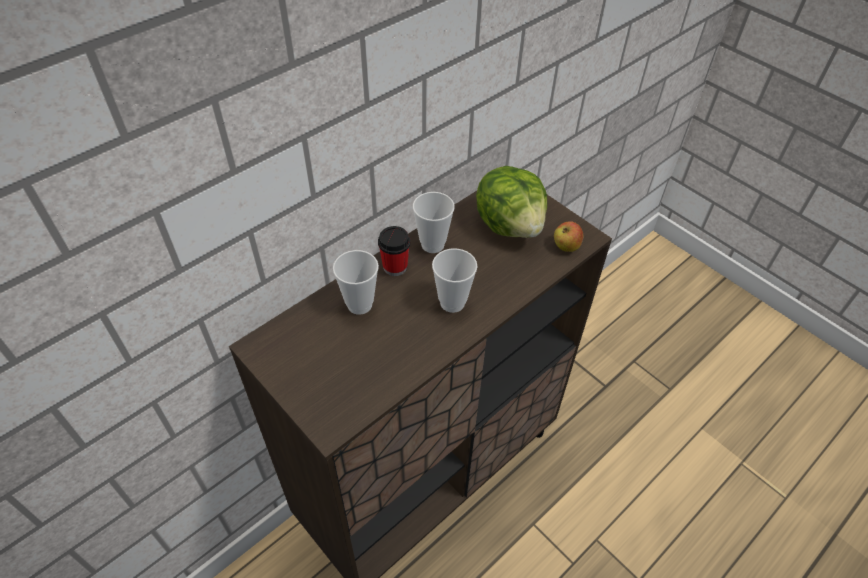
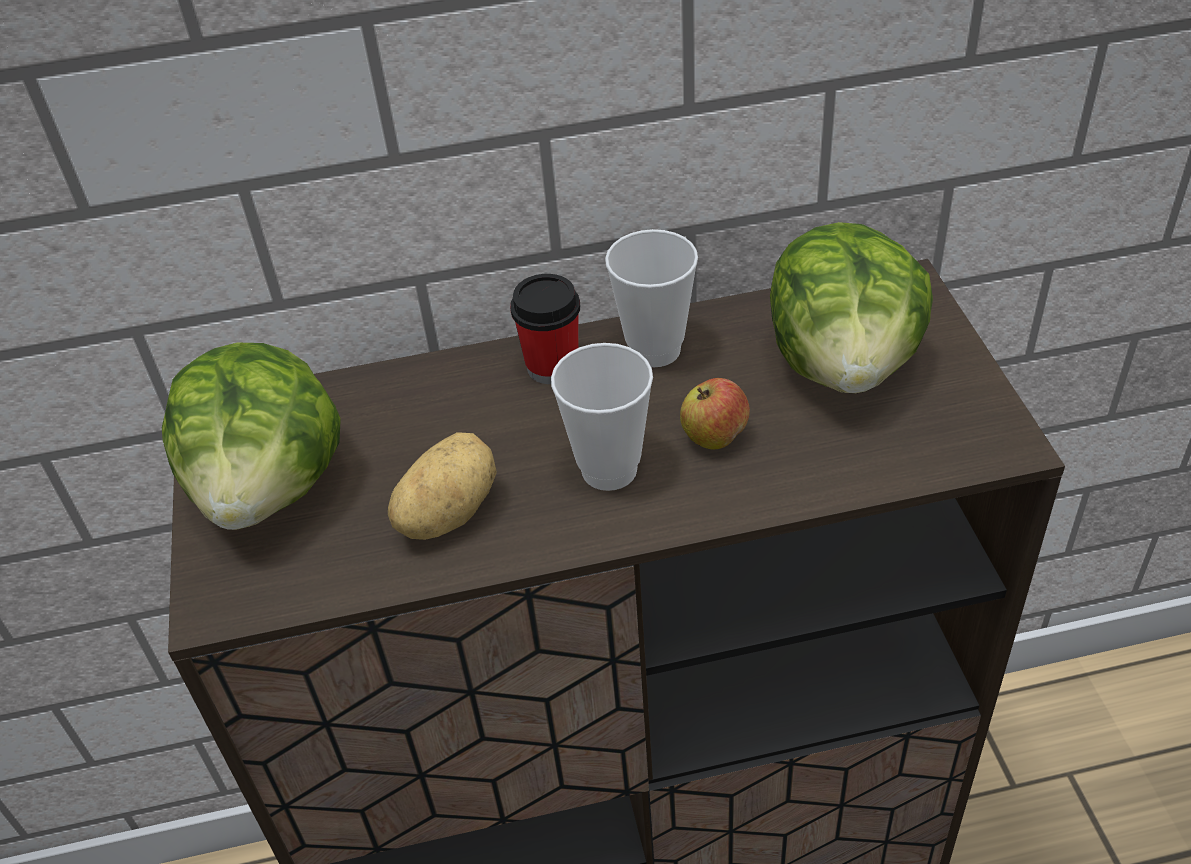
camera: 35 degrees right, 5 degrees down
(312, 367) = (271, 487): none -> lettuce
(359, 304) = (436, 410): cup -> none
(399, 347) = (446, 512): none -> potato
(566, 246) = (939, 446): apple -> apple (714, 437)

